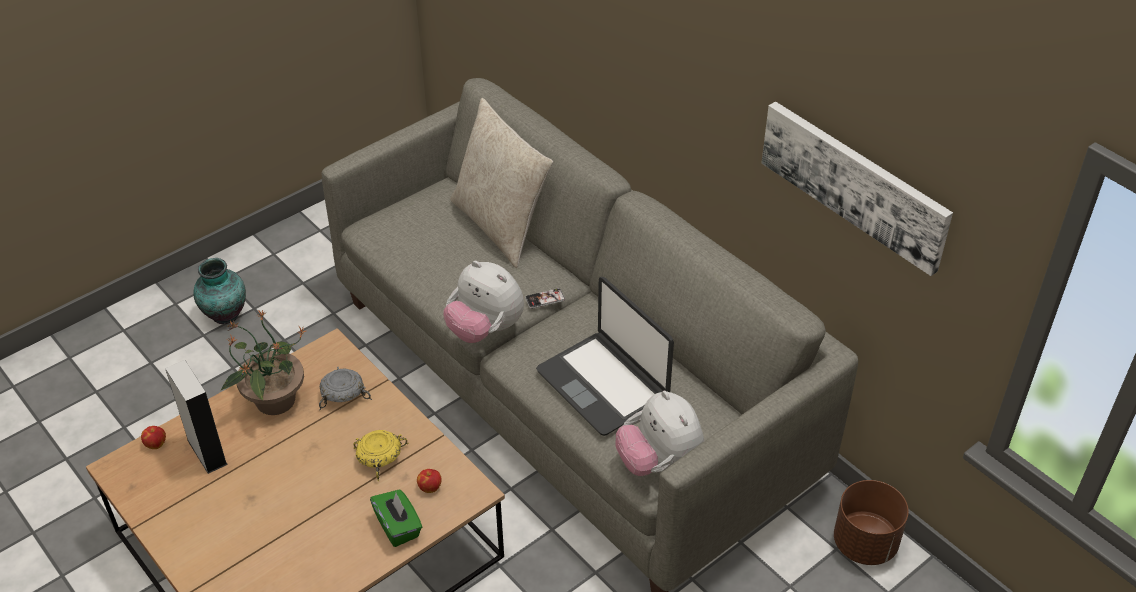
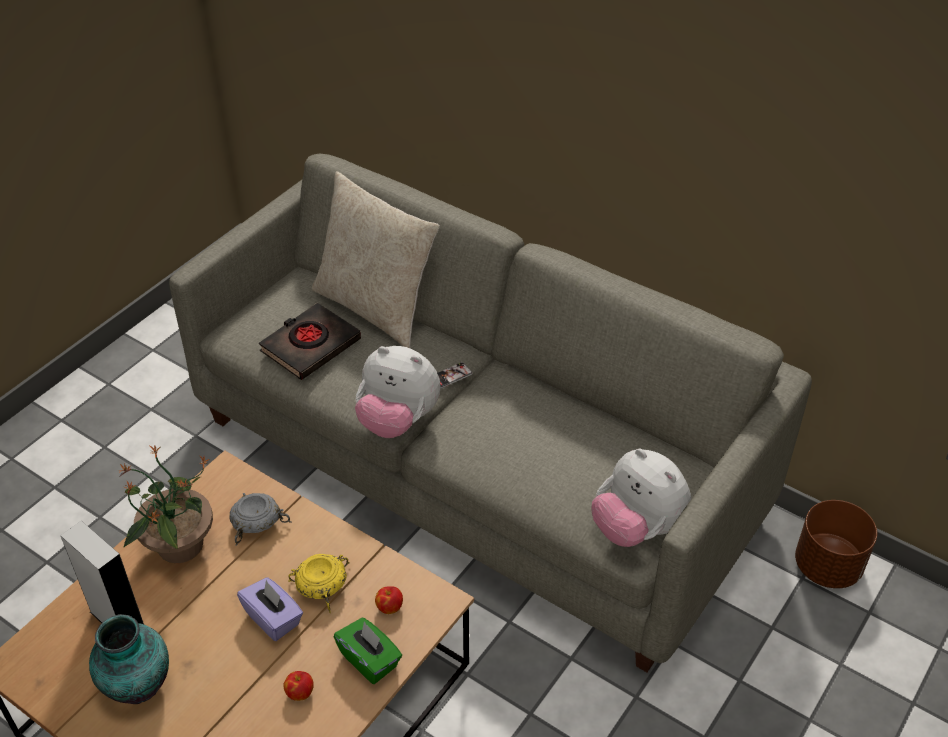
camera: 15 degrees left, 0 degrees up
(156, 444) = (53, 625): apple -> apple (300, 692)
(224, 315) = (72, 460): vase -> vase (137, 687)
(331, 476) = (273, 618): none -> purple tissue box
(432, 250) = (310, 346): none -> black book
(603, 383) = (547, 454): laptop -> none
(854, 184) = (803, 190): picture -> none

